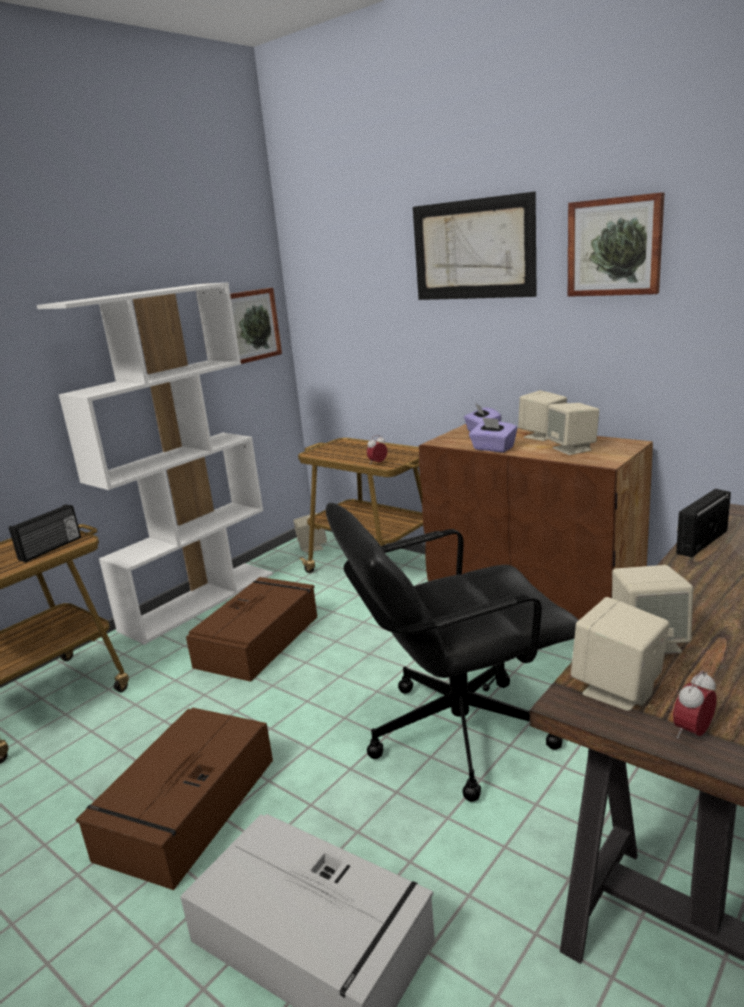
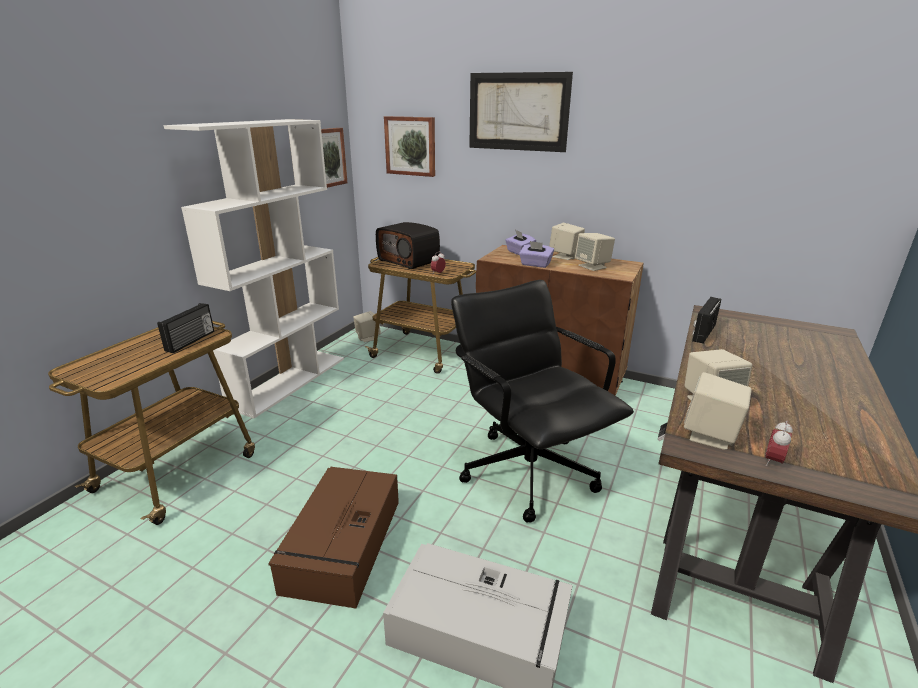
camera: 15 degrees left, 5 degrees up
(259, 640) = (352, 411): brown storage box -> none
(351, 447) = (409, 260): none -> radio
(457, 731) = (529, 471): black office chair -> black office chair turned 90 degrees clockwise
(614, 247) = (629, 120): picture -> picture (411, 146)

